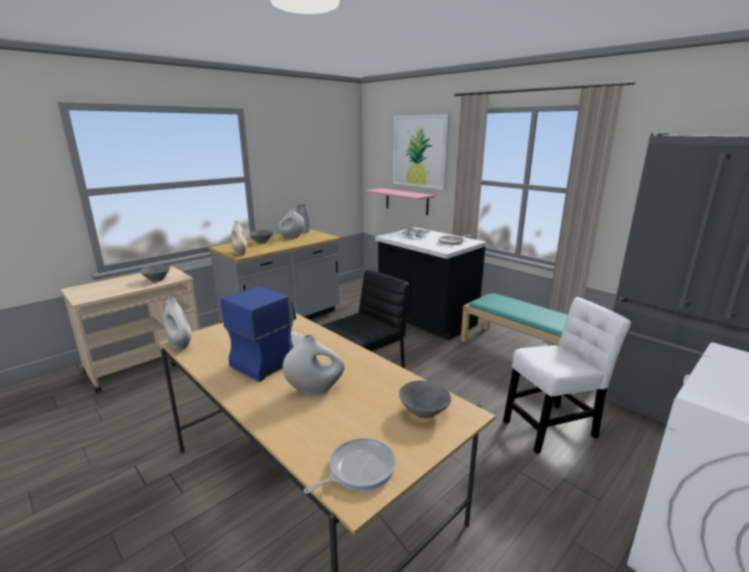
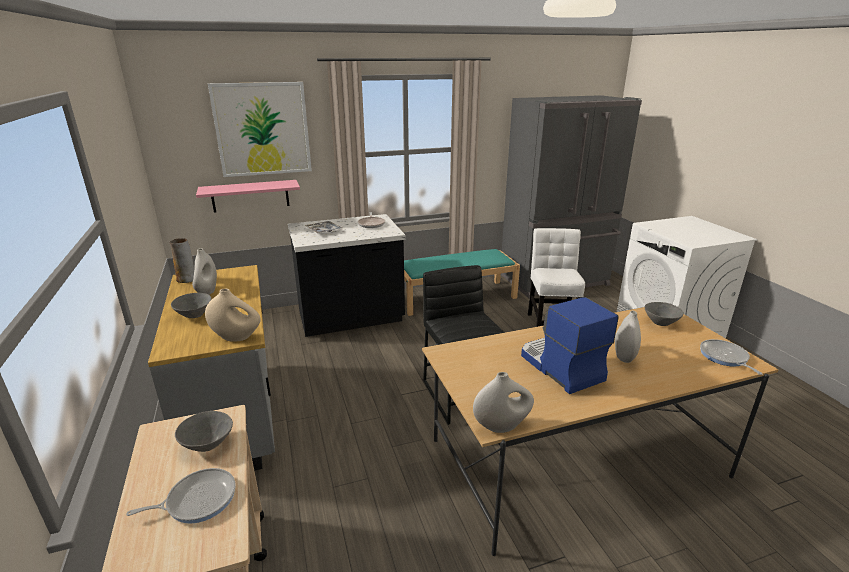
camera: 65 degrees left, 5 degrees up
(115, 288) = (197, 500): none -> frying pan

